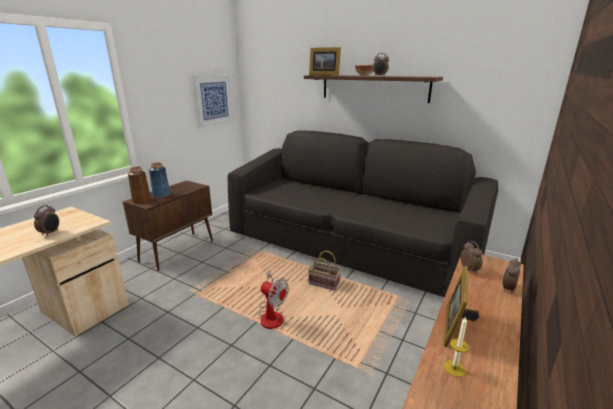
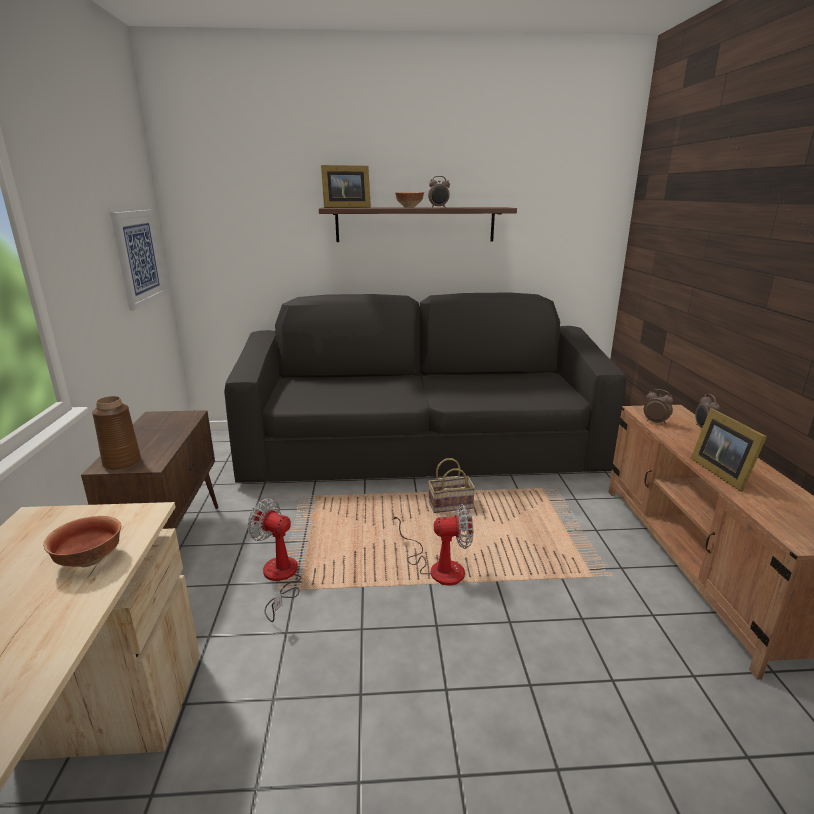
camera: 35 degrees left, 0 degrees up
(51, 233) = (89, 559): alarm clock -> bowl
(161, 195) = (146, 444): blue vase -> none
(196, 285) = (280, 578): none -> fan
(454, 368) = (771, 505): candle -> none

